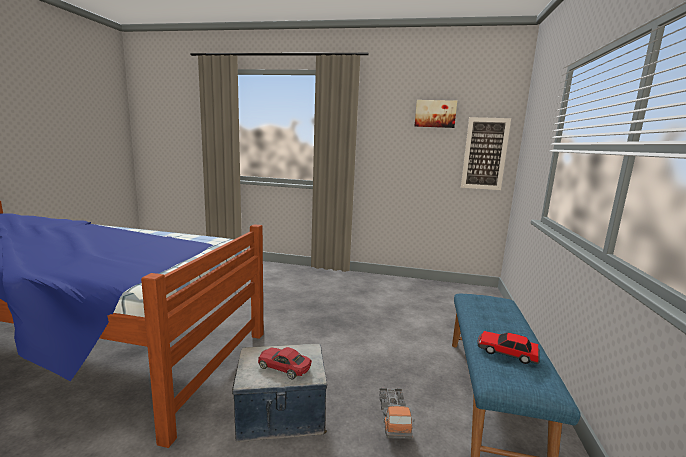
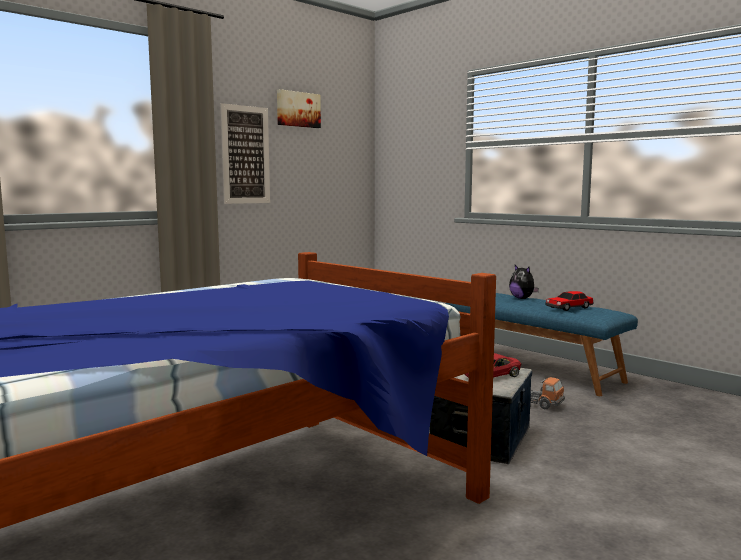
camera: 55 degrees left, 5 degrees down
(485, 154) = (348, 160): picture -> picture (245, 155)
(509, 321) = (522, 298): none -> plush toy

